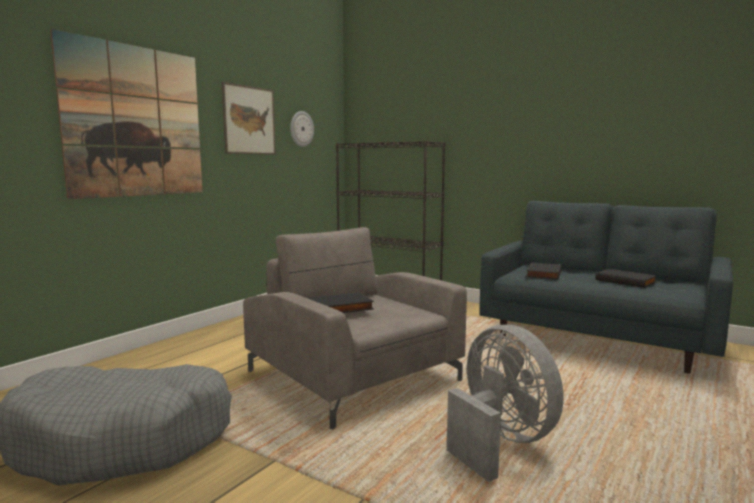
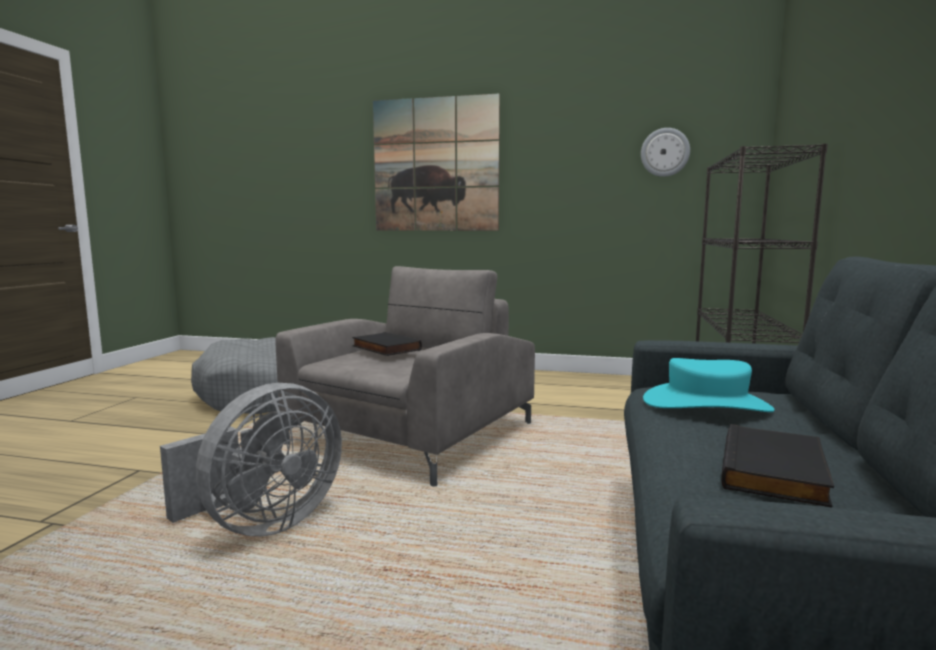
camera: 70 degrees right, 0 degrees up
(249, 120) = (571, 150): picture -> none
(542, 274) = (706, 404): black book -> turquoise hat

